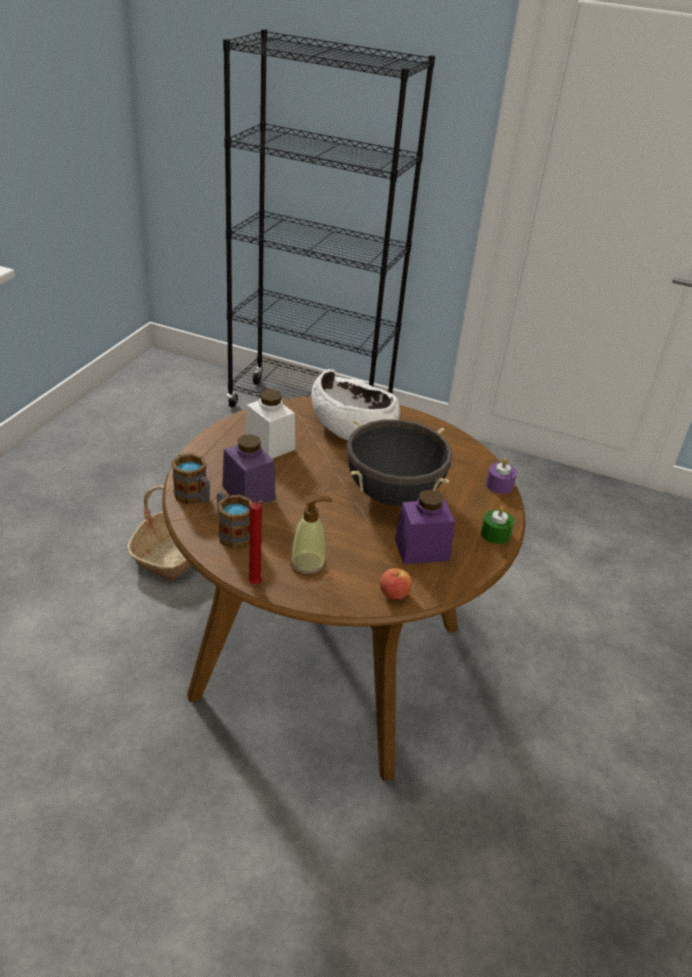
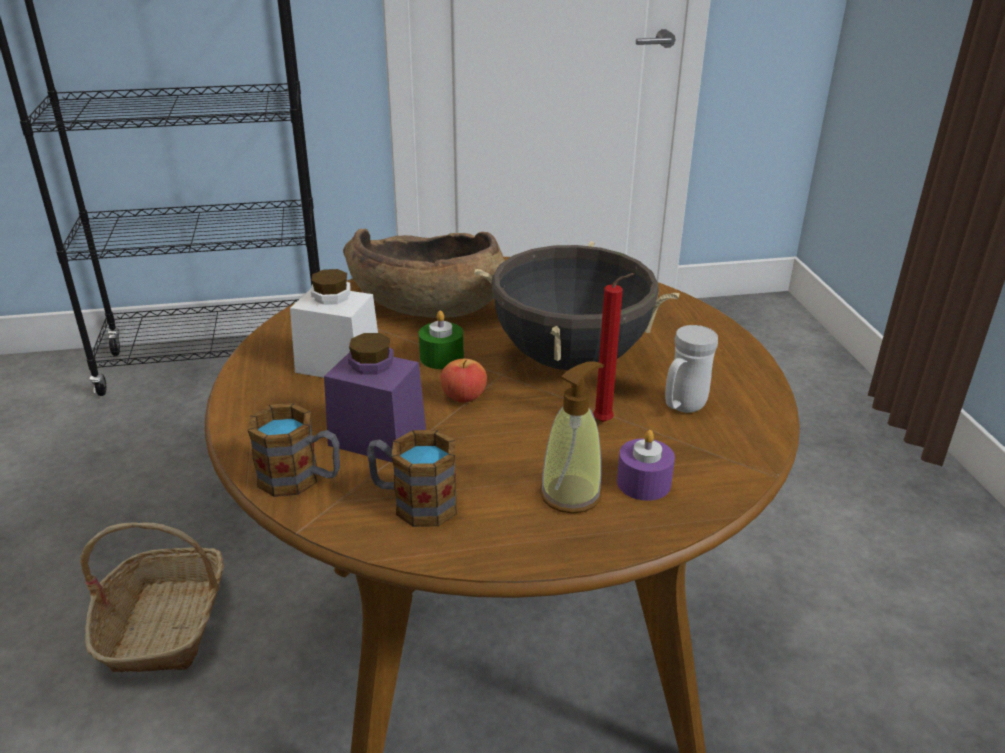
camera: 30 degrees left, 5 degrees down
(256, 585) = (534, 560): red candle -> red candle (606, 422)
(352, 427) = (426, 303): white bowl -> brown bowl
(394, 593) = (719, 476): apple -> apple (464, 397)
(421, 549) = (682, 407): purple jar -> white mug
(495, 534) = (735, 353): green candle -> green candle (441, 357)
(499, 485) = (671, 300): purple candle -> purple candle (643, 483)

